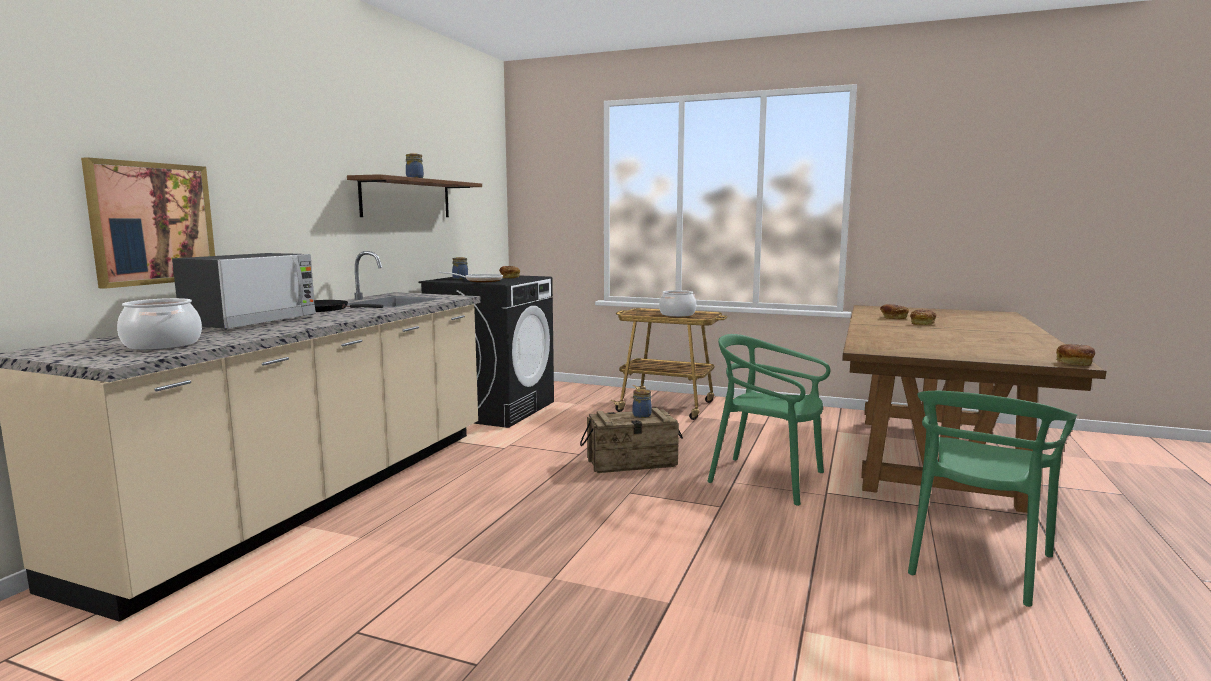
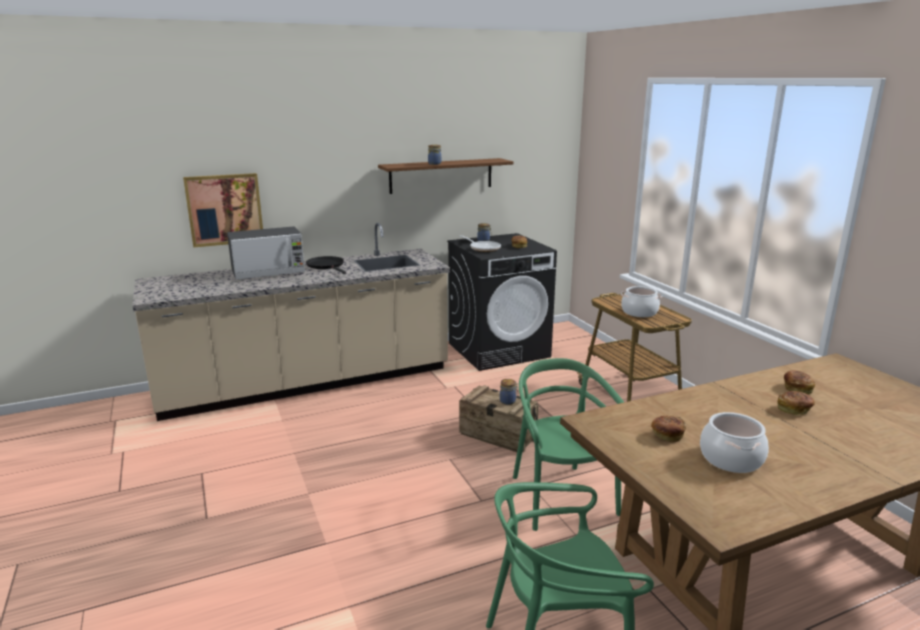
camera: 45 degrees right, 10 degrees up
(163, 345) = (189, 288): cooking pot -> cooking pot (731, 459)
(1074, 363) = (723, 528): bread -> bread (667, 435)

